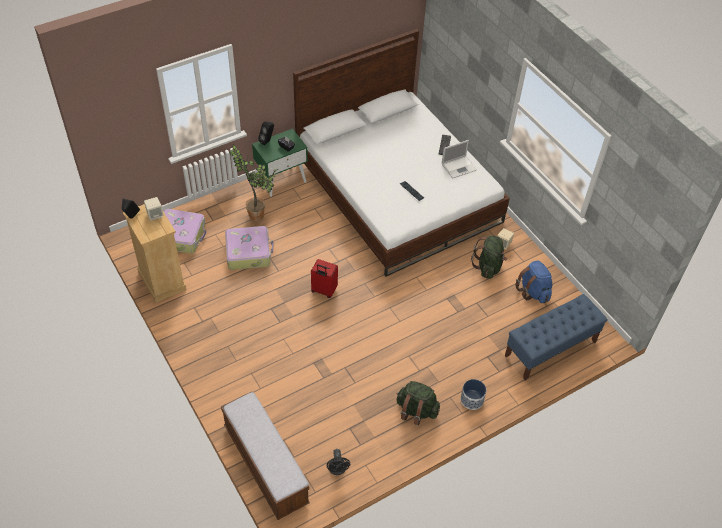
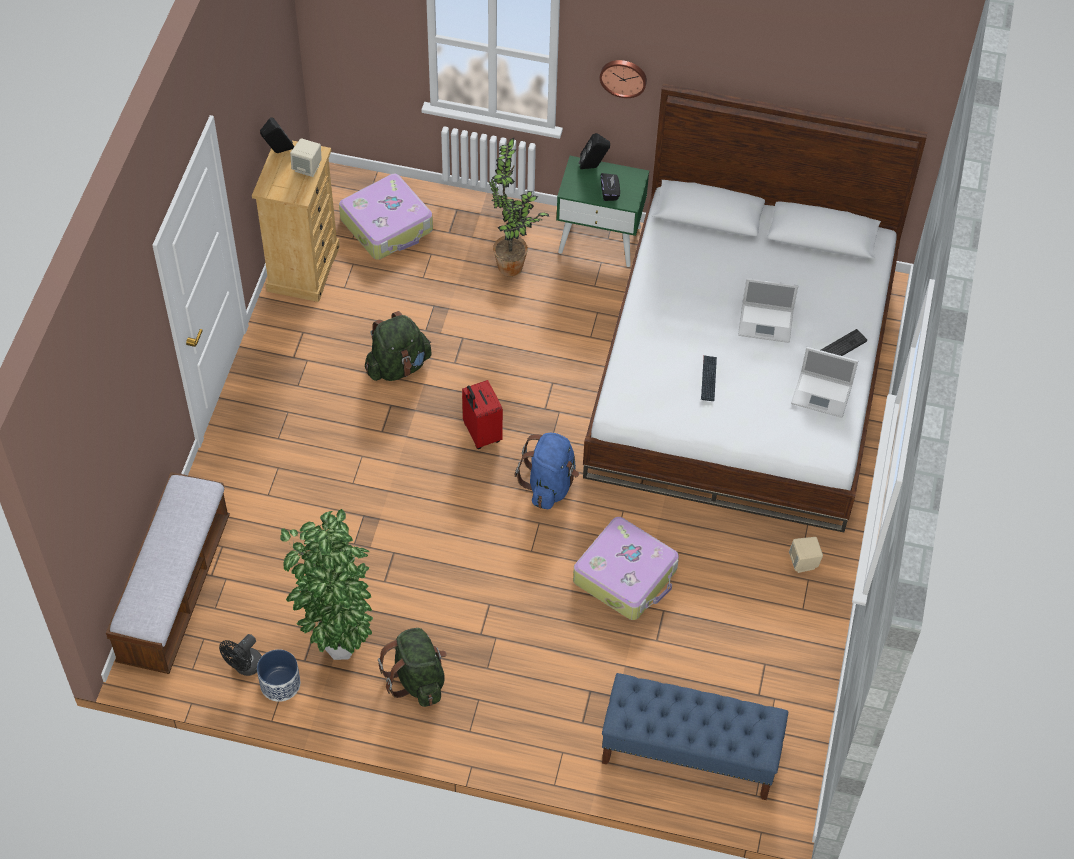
camera: 45 degrees right, 5 degrees up
(248, 252) = (445, 310): suitcase -> suitcase (626, 575)
(271, 80) = (623, 77): none -> wall clock
(367, 426) = (338, 646): none -> potted plant
(407, 155) = (767, 323): none -> laptop
(472, 400) = (501, 727): planter -> planter (280, 684)
(488, 266) = (742, 575): green backpack -> green backpack (398, 366)
(533, 291) = (763, 660): blue backpack -> blue backpack (549, 484)

